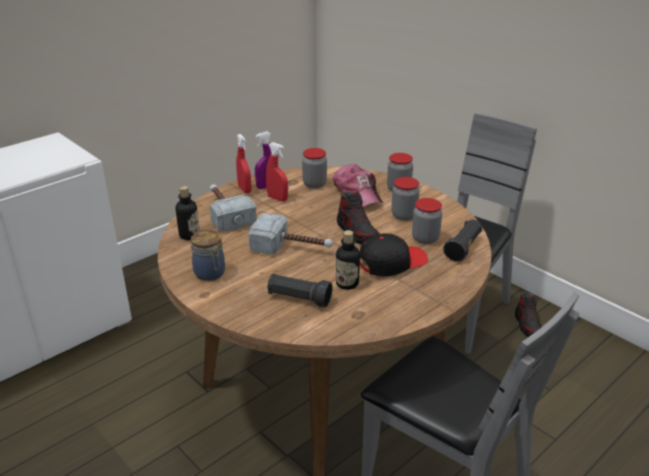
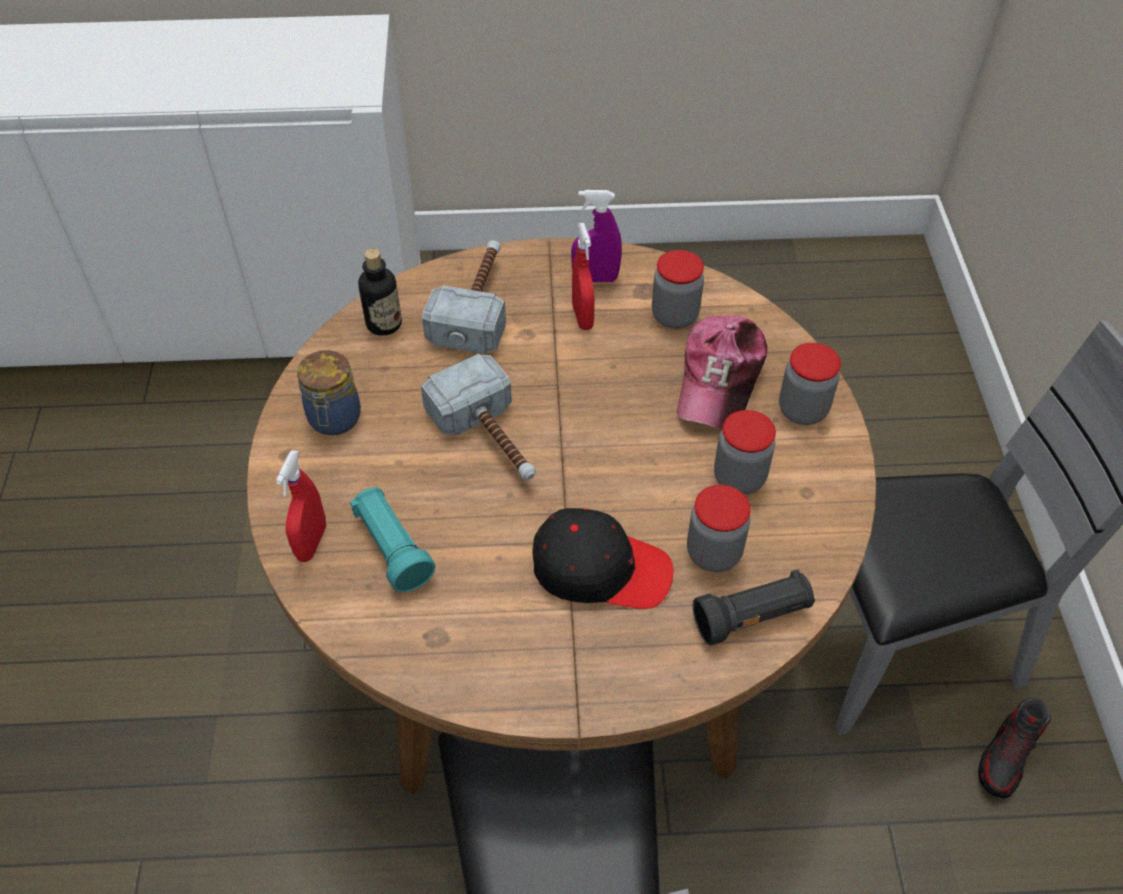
camera: 40 degrees right, 20 degrees up
(244, 189) = (555, 268): red spray bottle -> red spray bottle (311, 543)
(299, 299) = (392, 548): black flashlight -> turquoise flashlight
(347, 283) = (487, 566): bottle -> none
(357, 232) = (621, 468): shoe -> none

